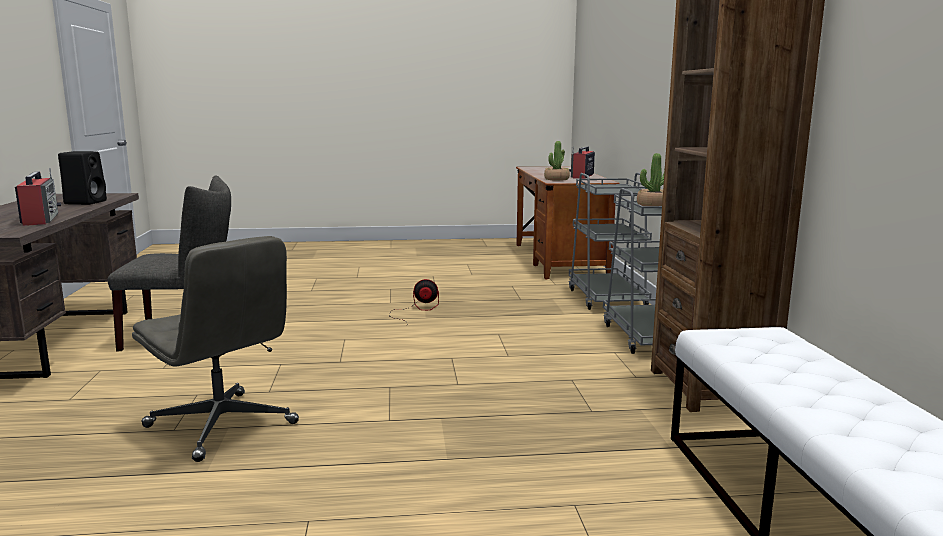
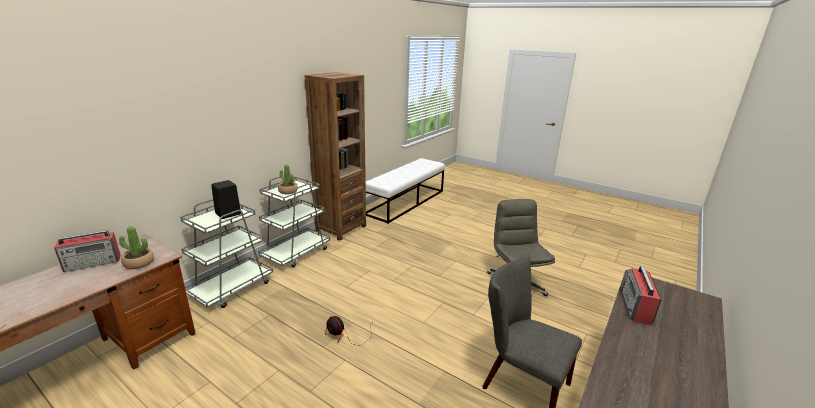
camera: 140 degrees left, 10 degrees up
(86, 202) = (626, 367): black speaker -> black speaker (227, 214)

